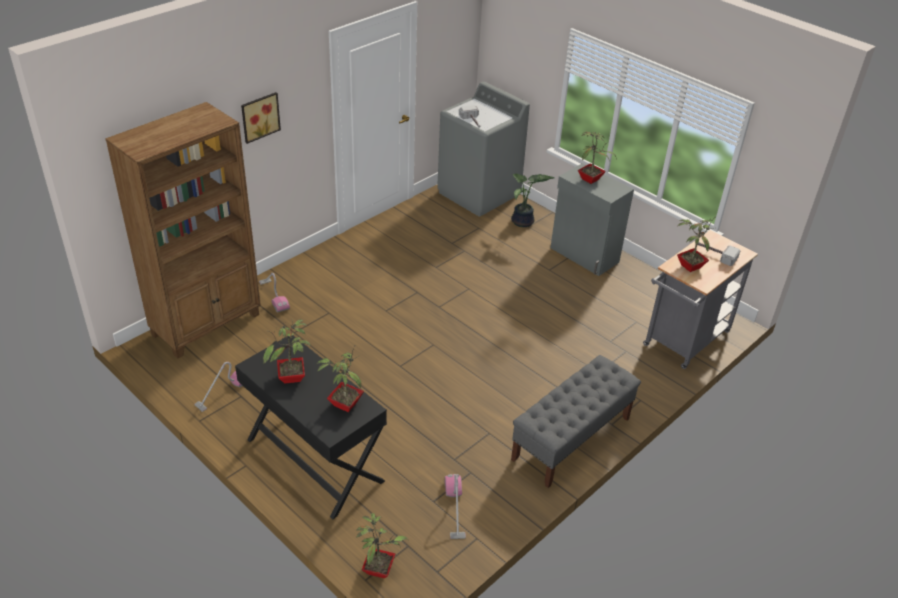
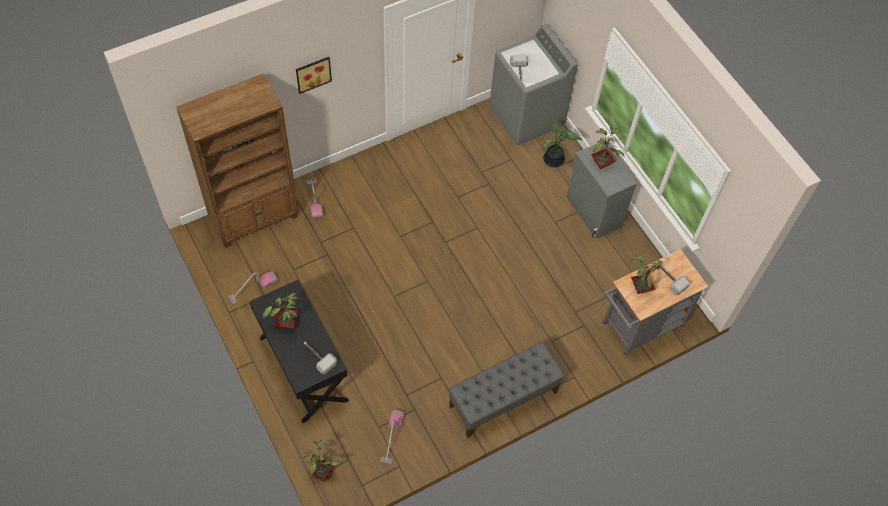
camera: 15 degrees right, 20 degrees up
(344, 404) = (317, 357): potted plant -> hammer

